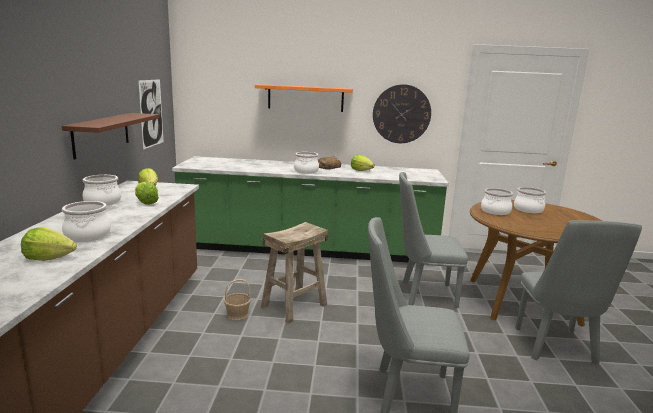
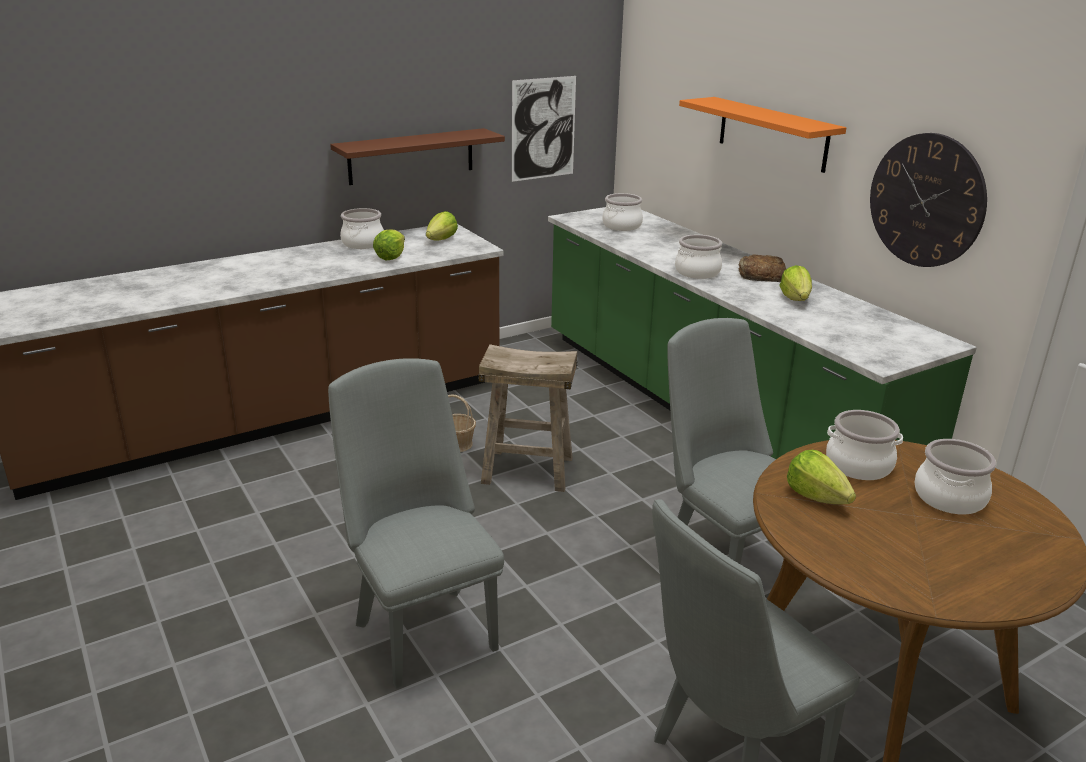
camera: 55 degrees right, 10 degrees up
(49, 258) = (196, 286): lettuce -> lettuce (816, 496)
(87, 235) = (263, 276): cooking pot -> cooking pot (621, 226)

